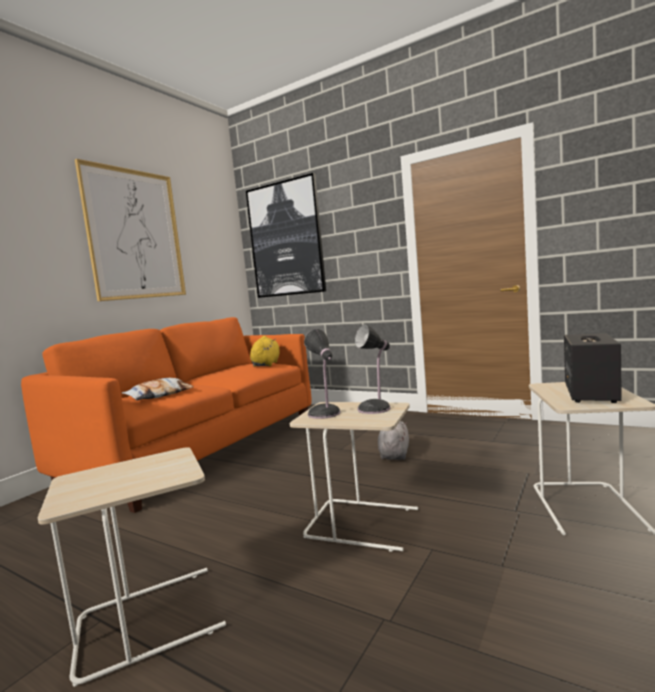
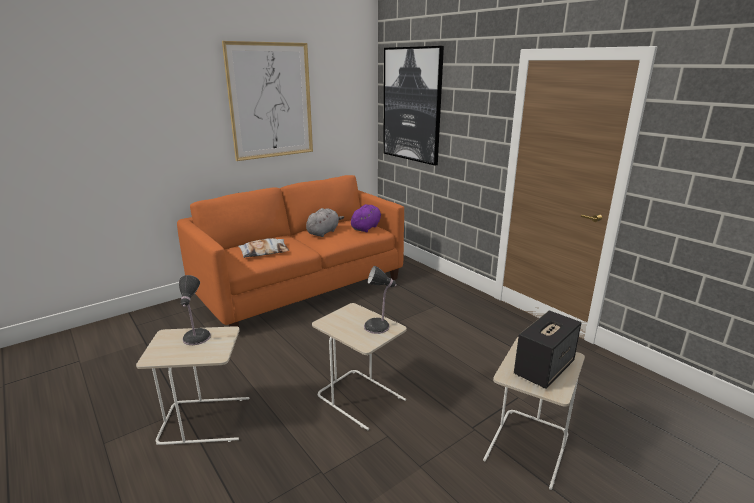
camera: 20 degrees right, 15 degrees up
(266, 364) = (366, 228): yellow plush toy -> purple plush toy
(324, 414) = (341, 320): table lamp -> table lamp (196, 339)
(394, 453) = (434, 340): grey plush toy -> grey plush toy (323, 232)

